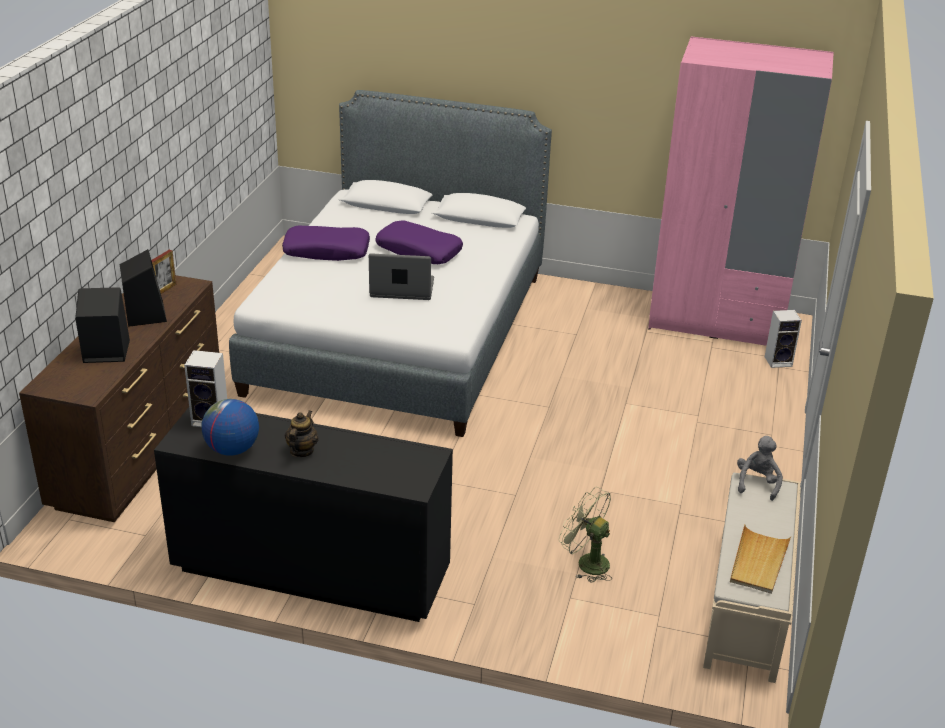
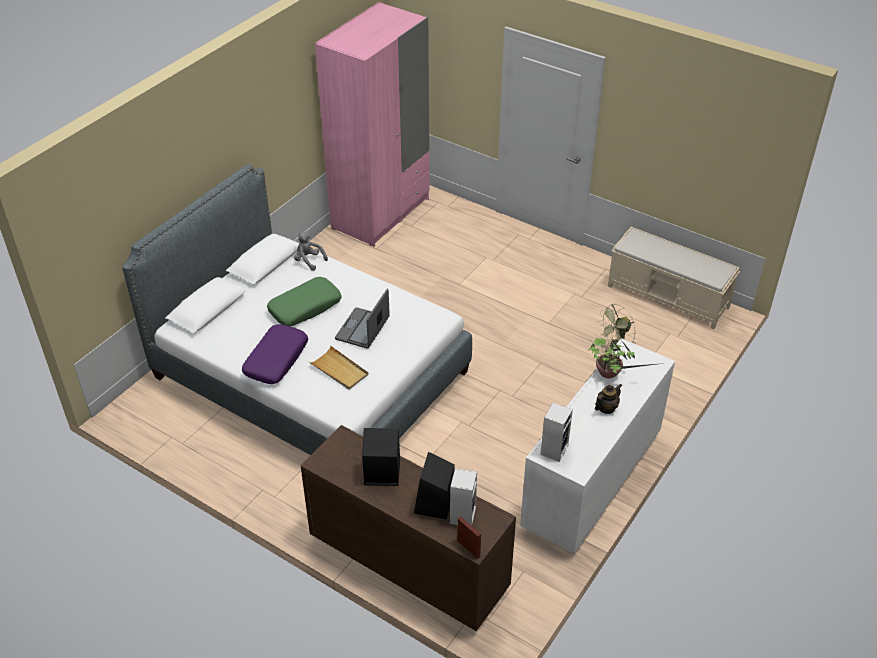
camera: 70 degrees left, 10 degrees up
(164, 290) = (343, 456): picture frame -> picture frame (468, 548)
(232, 450) = (595, 443): globe -> none
(301, 451) = (606, 408): teapot -> teapot turned 105 degrees clockwise
(310, 572) = (591, 481): black dresser -> white dresser
(371, 446) = (609, 374): none -> potted plant
(419, 251) = (305, 307): purple pillow -> green pillow
(757, 483) = (628, 242): grey plush toy -> grey plush toy (309, 261)
(758, 562) = (697, 264): beige tray -> beige tray (339, 370)
(779, 361) = (441, 203): speaker -> speaker (462, 515)

